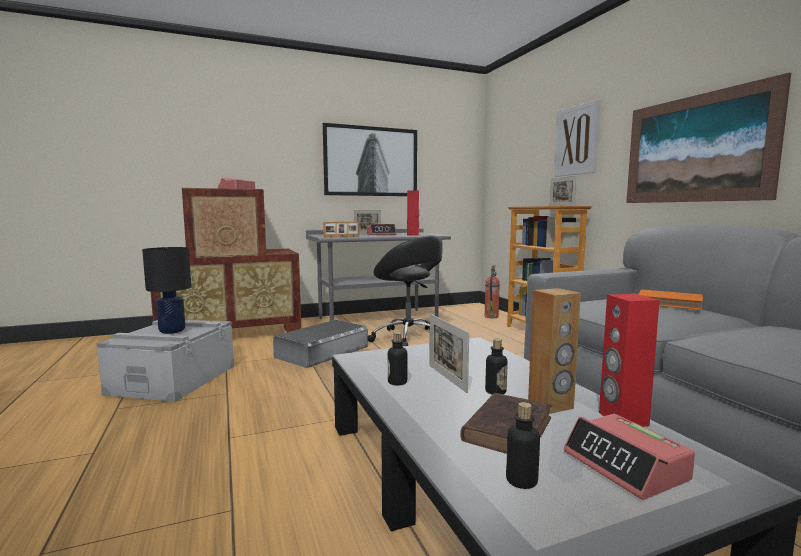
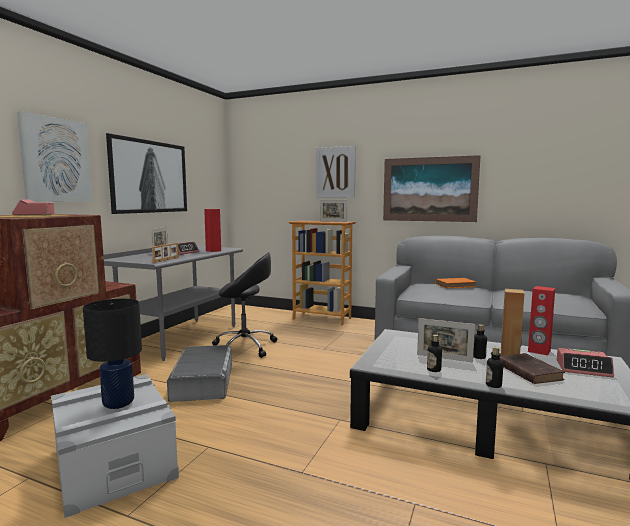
camera: 45 degrees left, 0 degrees up
(274, 149) = (56, 160): none -> picture
(491, 316) = (266, 313): fire extinguisher -> none
(521, 480) = (582, 388): bottle -> bottle (493, 385)

